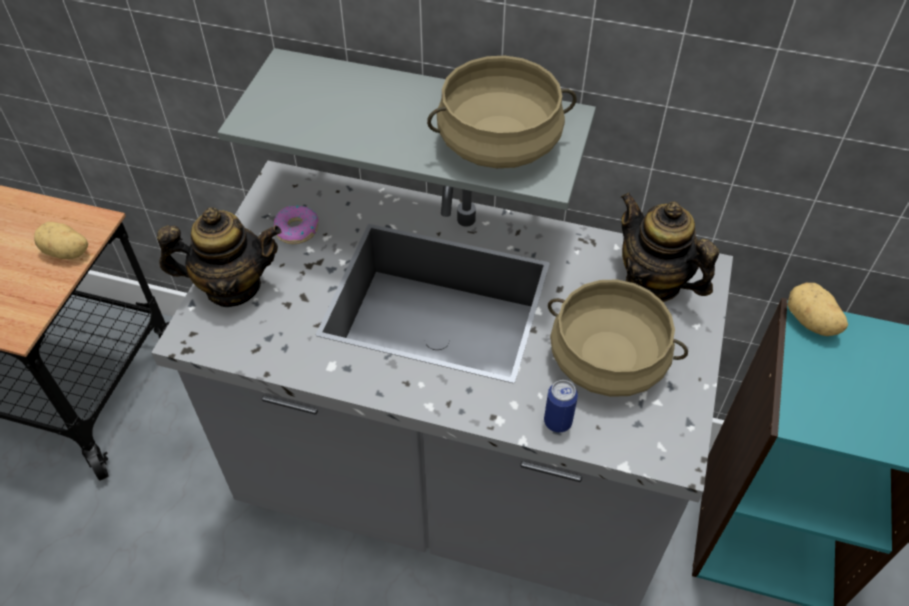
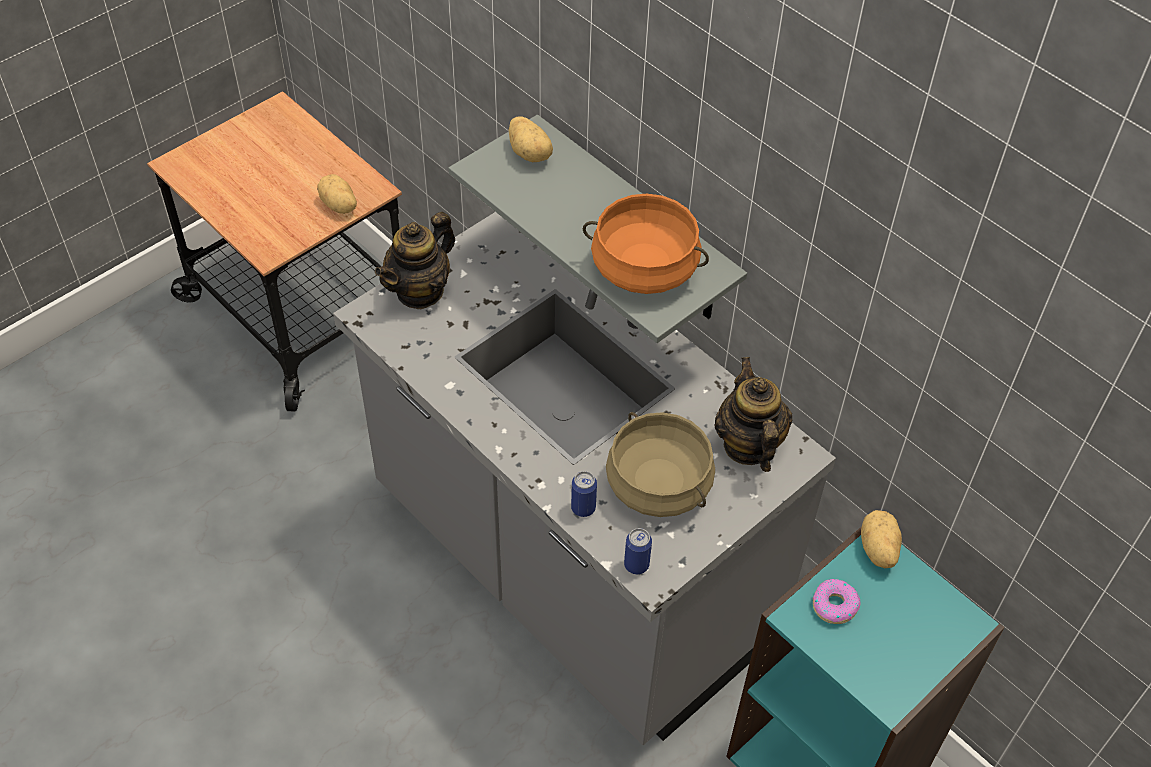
camera: 30 degrees right, 0 degrees up
(232, 286) = (420, 291): teapot -> teapot turned 105 degrees clockwise
(296, 85) = (530, 153): none -> potato
(296, 229) = (497, 268): donut -> donut (834, 605)
(499, 144) = (644, 268): beige cooking pot -> orange cooking pot
(652, 451) = (636, 565): none -> can

